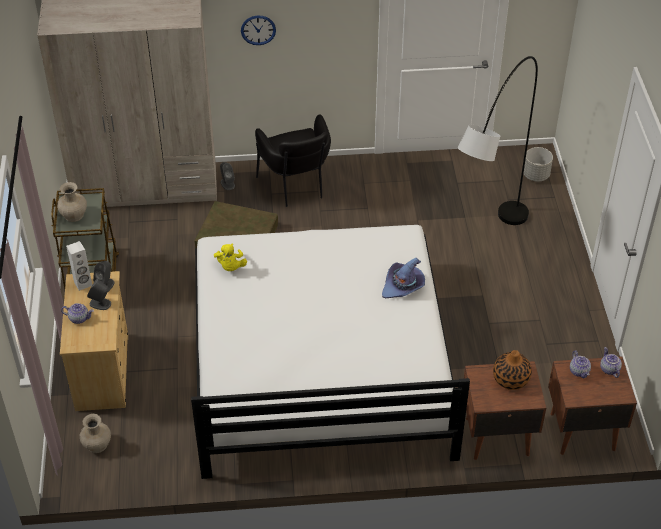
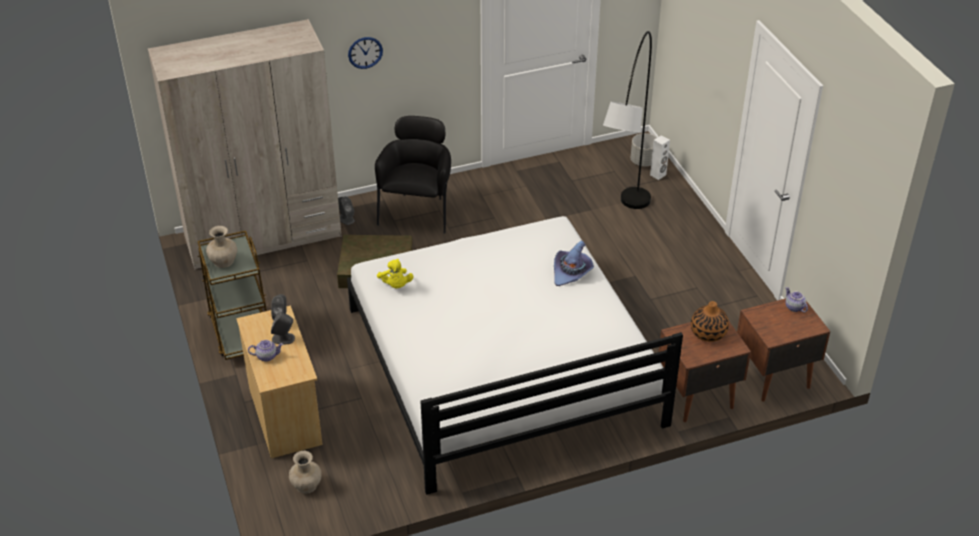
camera: 15 degrees left, 5 degrees down
(83, 284) = (258, 324): white speaker -> white speaker (658, 175)
(297, 188) = (417, 211): black armchair -> black armchair turned 135 degrees counterclockwise
(579, 371) = (768, 314): teapot -> none

